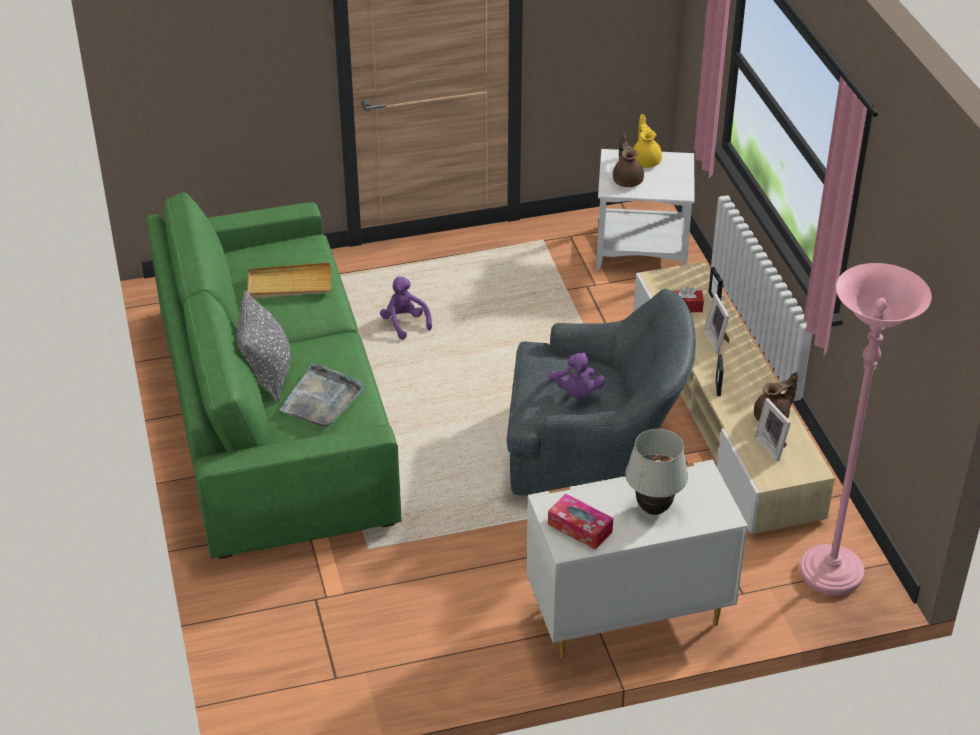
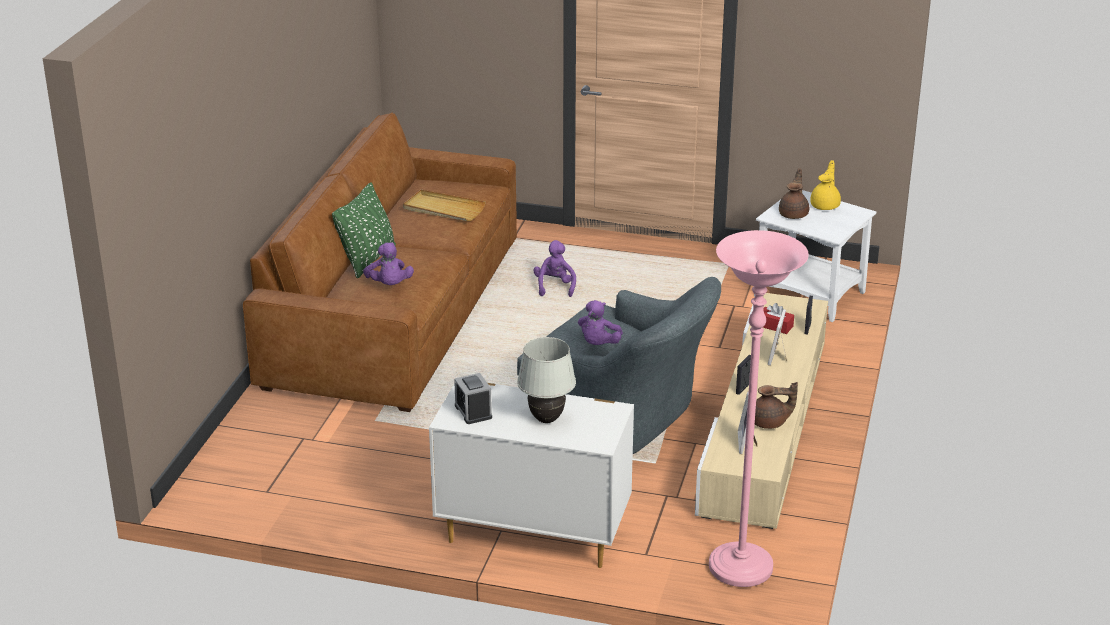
camera: 30 degrees right, 10 degrees down
(266, 375) = (367, 260): grey pillow -> green pillow
(273, 412) = (394, 313): green sofa -> brown sofa
(322, 399) = (389, 285): grey tray -> purple plush toy
(580, 528) = (473, 411): tissue box -> alarm clock

